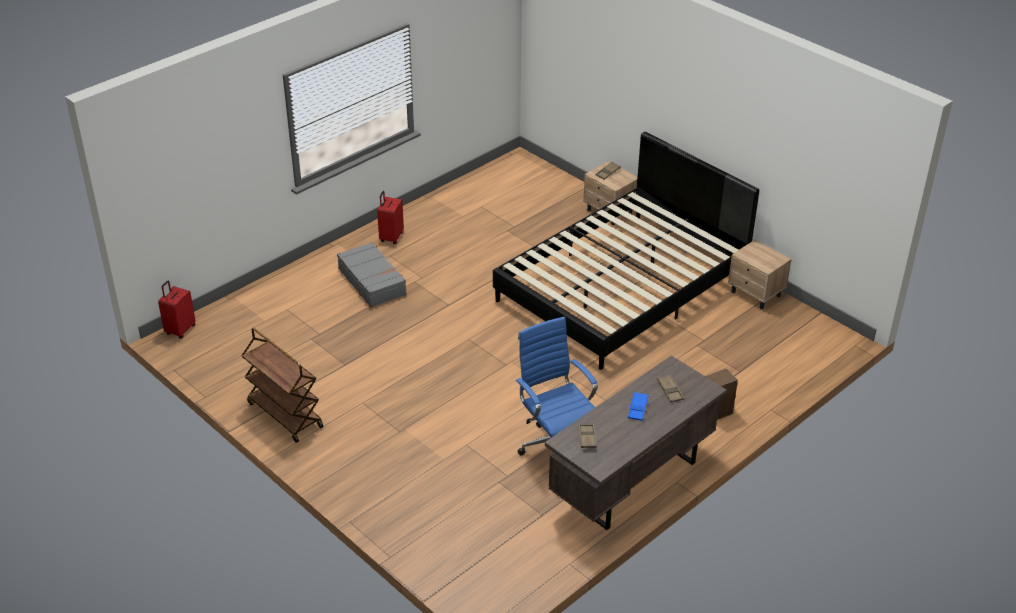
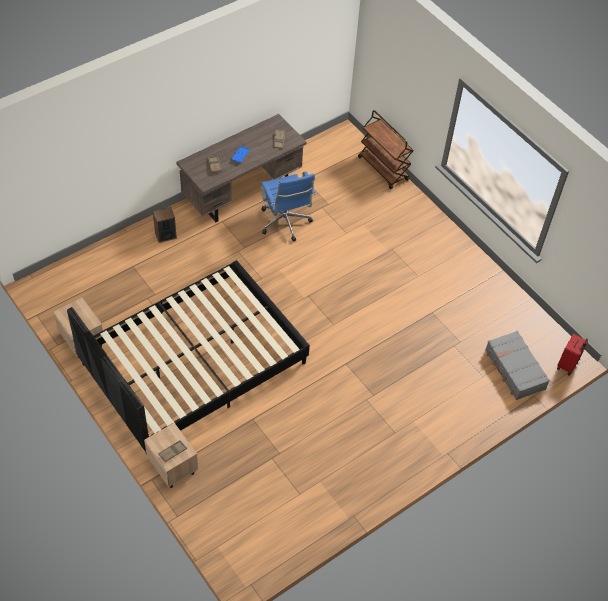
camera: 175 degrees left, 15 degrees up
(284, 415) = (473, 273): brown cart -> brown cart (383, 169)
(372, 281) = (410, 400): grey suitcase -> grey suitcase (514, 370)
(391, 237) = (392, 458): red suitcase -> none

